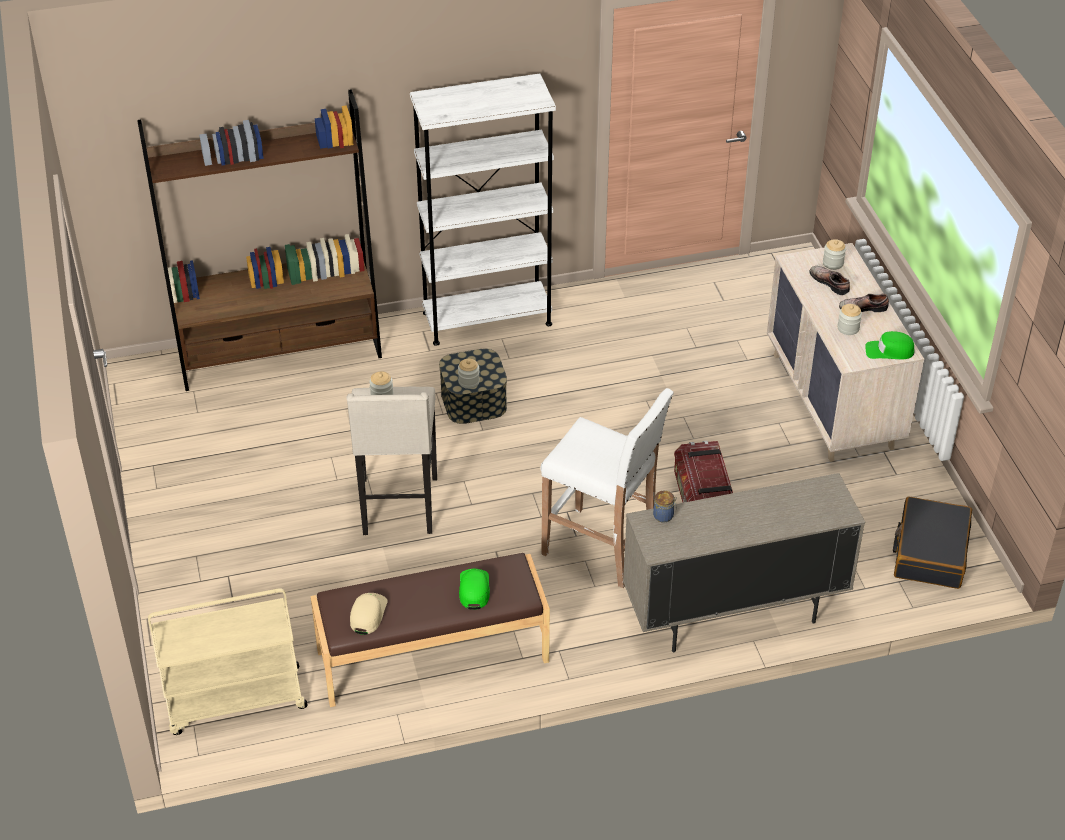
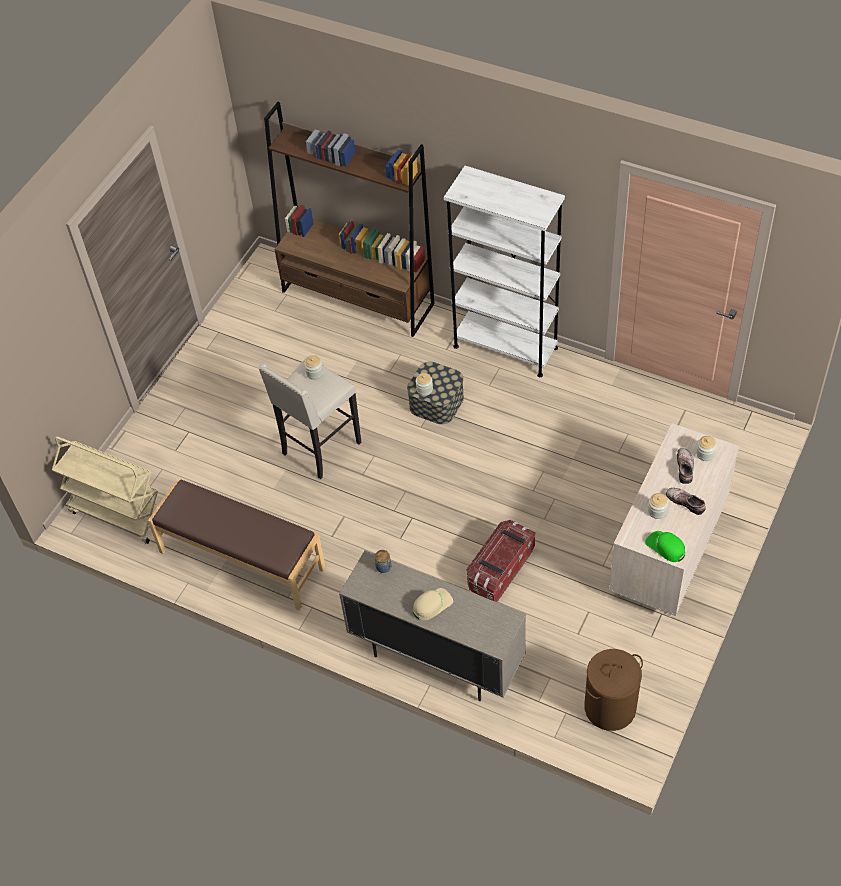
camera: 45 degrees right, 10 degrees up
(368, 614) = (190, 512): beige cap -> beige cap (432, 605)
(474, 589) = (260, 537): green cap -> none
(602, 549) = (406, 557): white stool -> none
(930, 552) = (609, 708): black suitcase -> brown laundry basket

